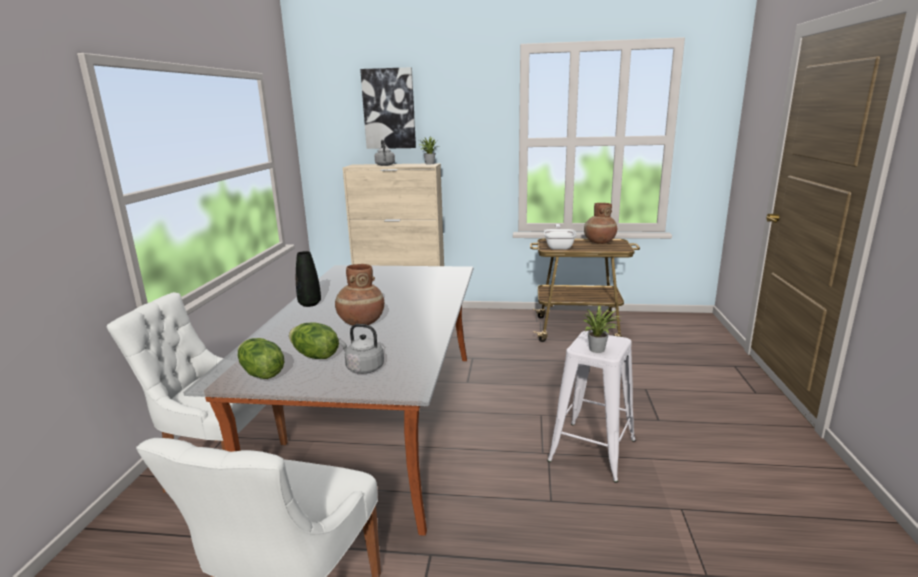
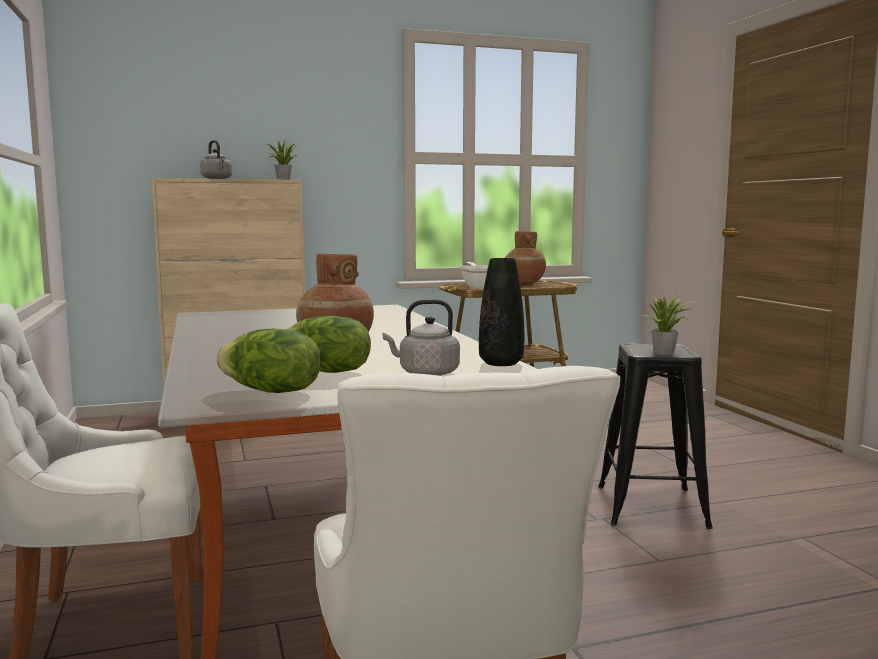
camera: 25 degrees left, 10 degrees down
(310, 304) = (213, 339): black vase -> black vase (501, 363)
(389, 109) = (216, 100): picture -> none
(592, 451) = (651, 507): white stool -> black stool

